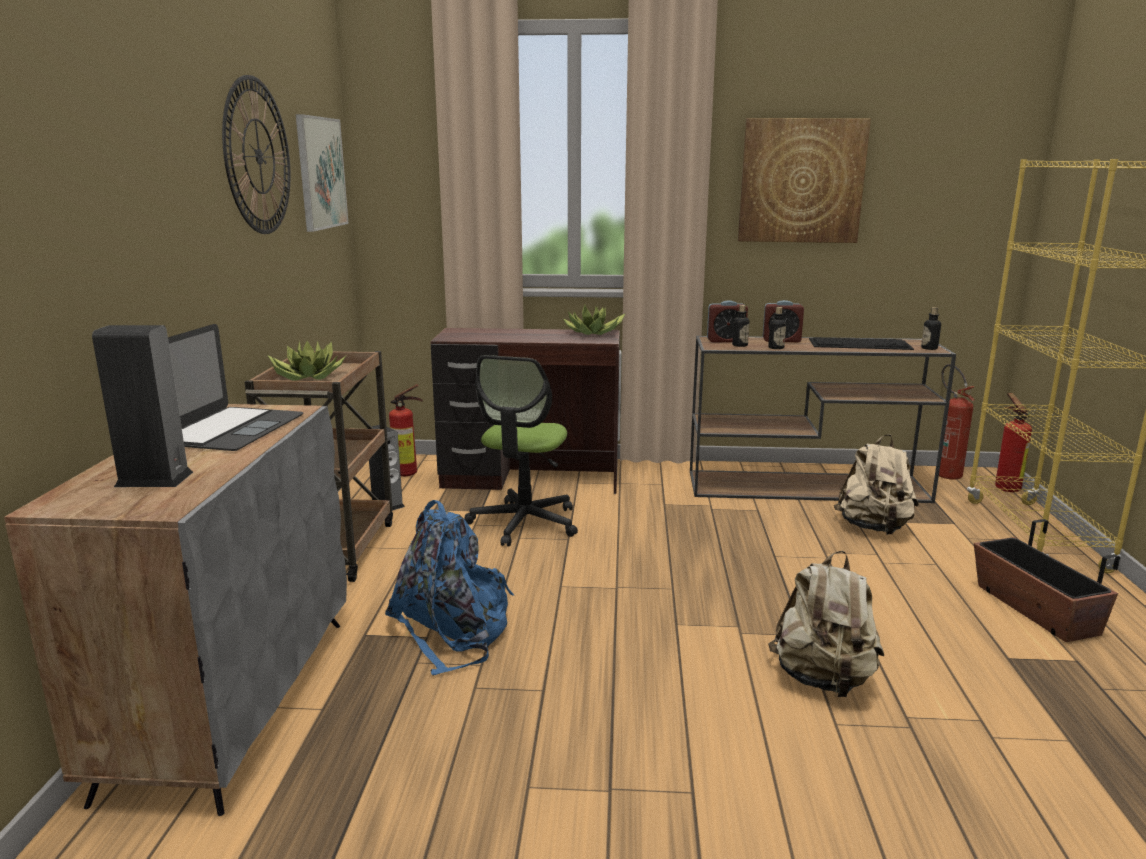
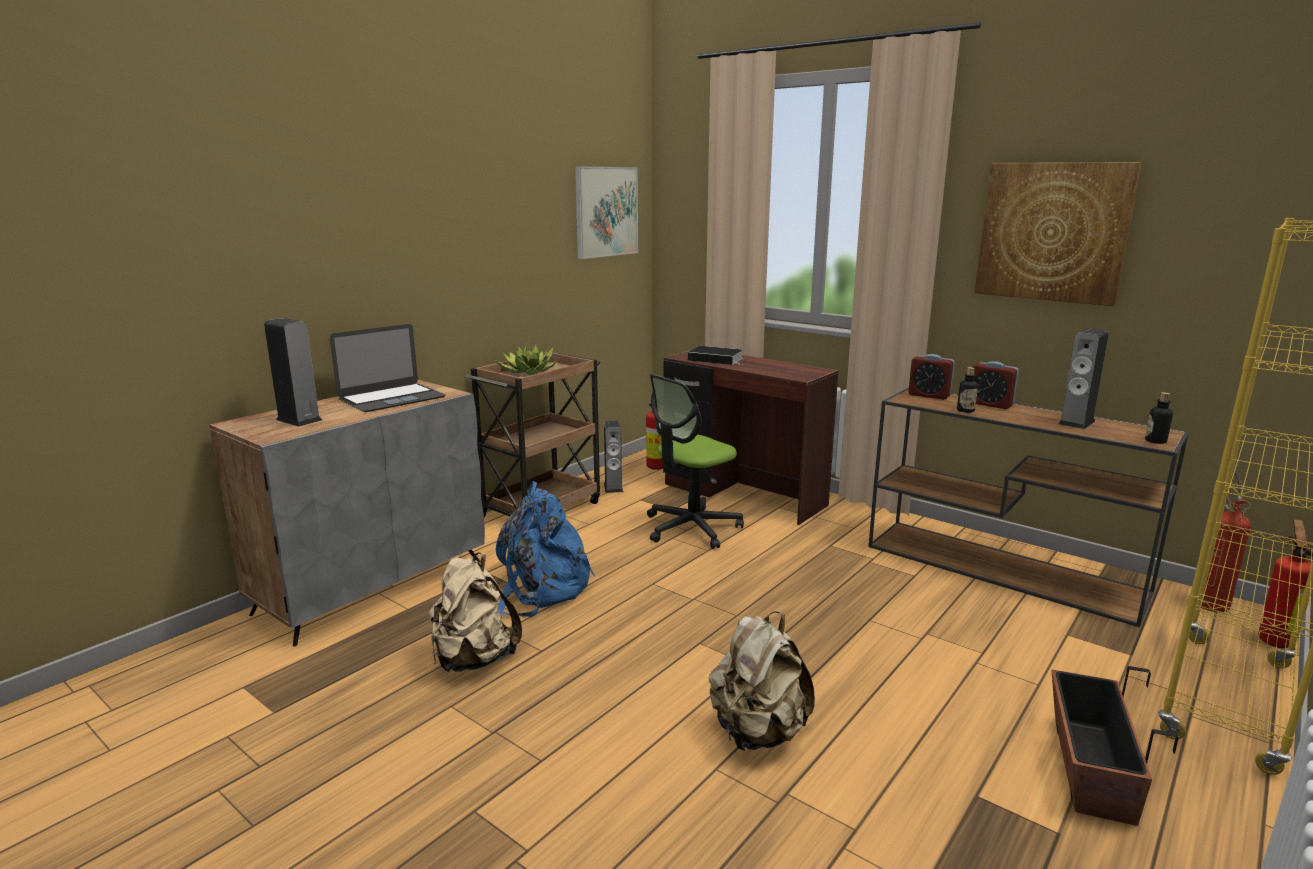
camera: 35 degrees right, 0 degrees up
(258, 156) = (518, 201): wall clock -> none
(490, 335) = (717, 359): none -> book
(595, 333) = (808, 370): potted plant -> none
(740, 345) = (932, 402): bottle -> none
(860, 344) = (1076, 422): keyboard -> speaker
(874, 528) = (1019, 629): beige backpack -> beige backpack (473, 659)

